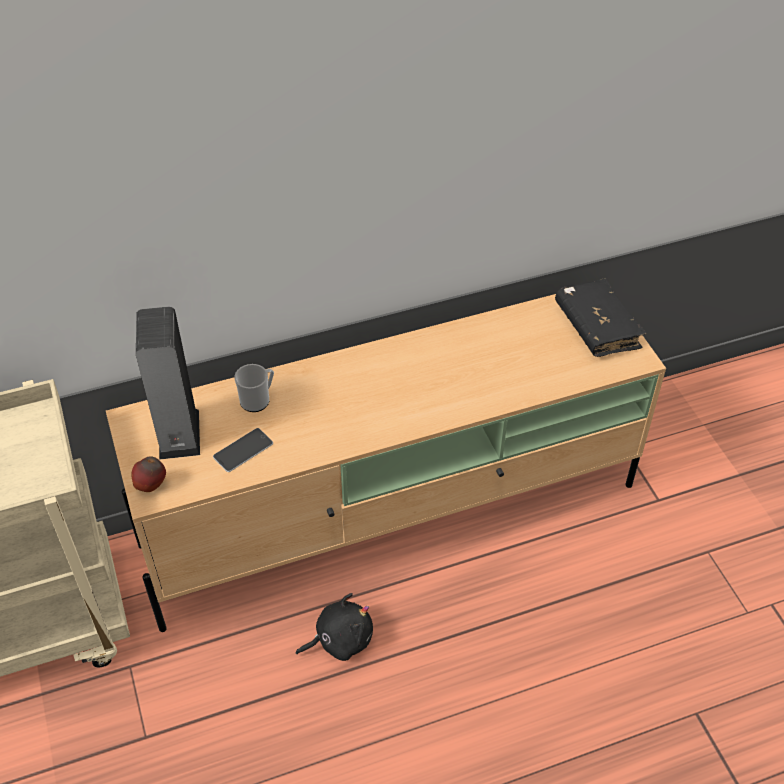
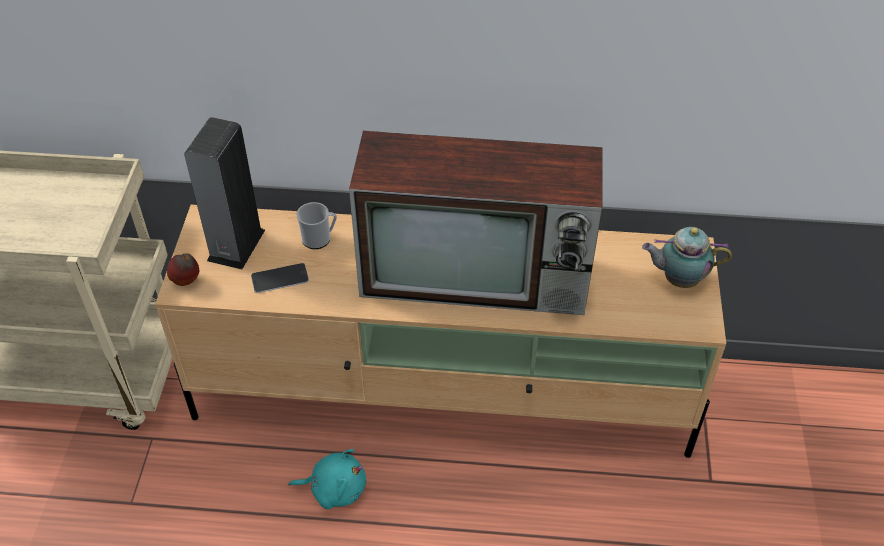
camera: 25 degrees right, 0 degrees up
(340, 639) = (335, 488): black plush toy -> turquoise plush toy
(427, 382) = (479, 275): none -> television
(597, 327) = (678, 279): black book -> teapot

